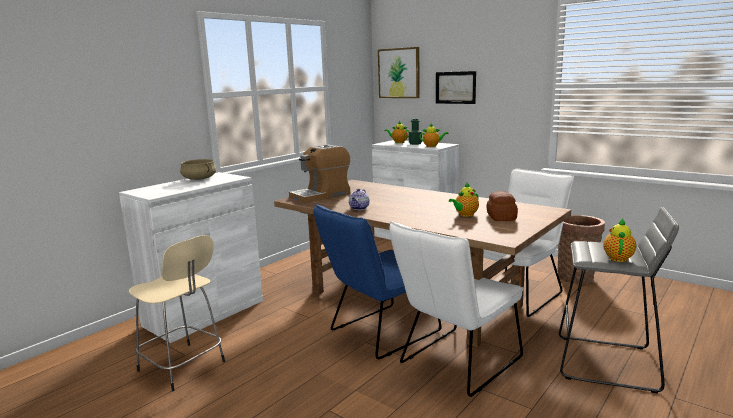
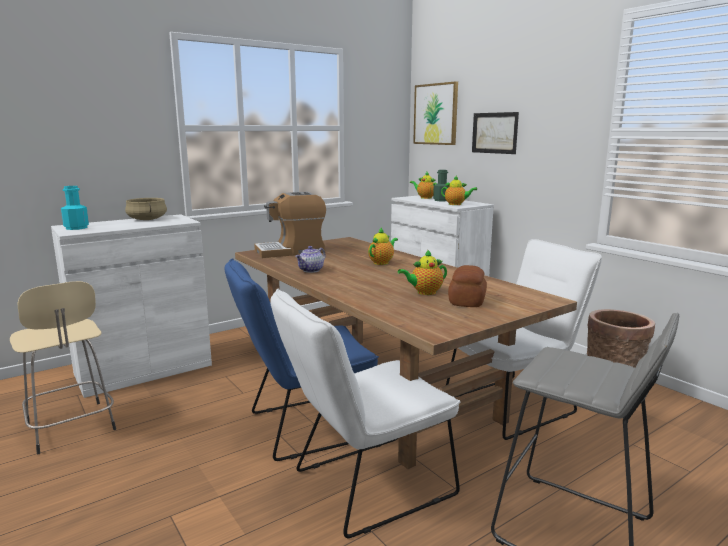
camera: 15 degrees right, 0 degrees up
(149, 191) = (76, 228): none -> turquoise bottle
(618, 257) = (583, 381): teapot -> teapot (382, 262)

